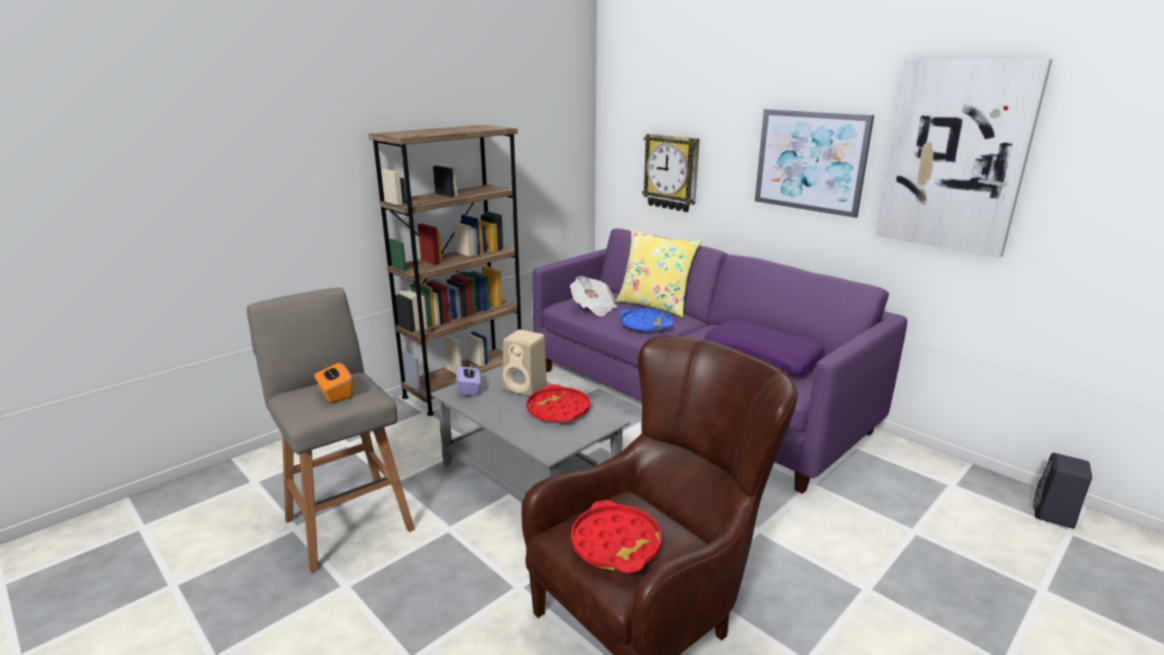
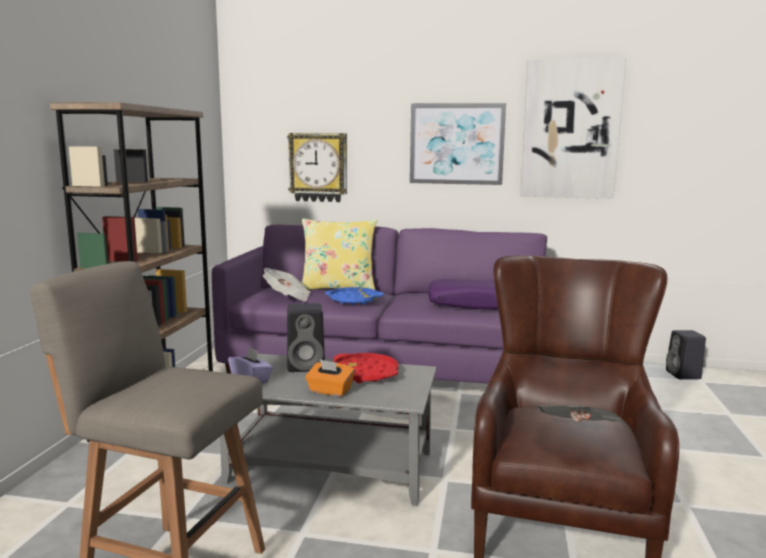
camera: 35 degrees left, 10 degrees down
(335, 394) = (183, 384): orange tissue box -> orange tissue box (330, 391)
(526, 387) = (307, 366): beige speaker -> black speaker
(616, 544) = (576, 435): red tray -> newspaper

